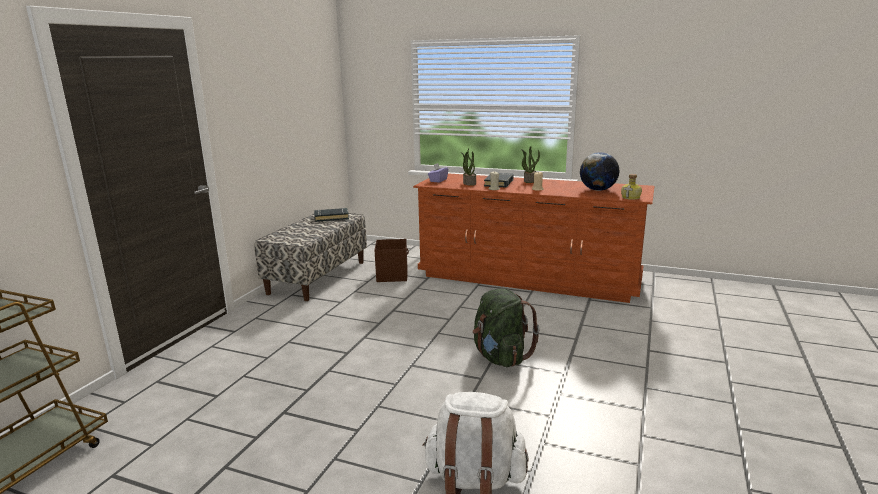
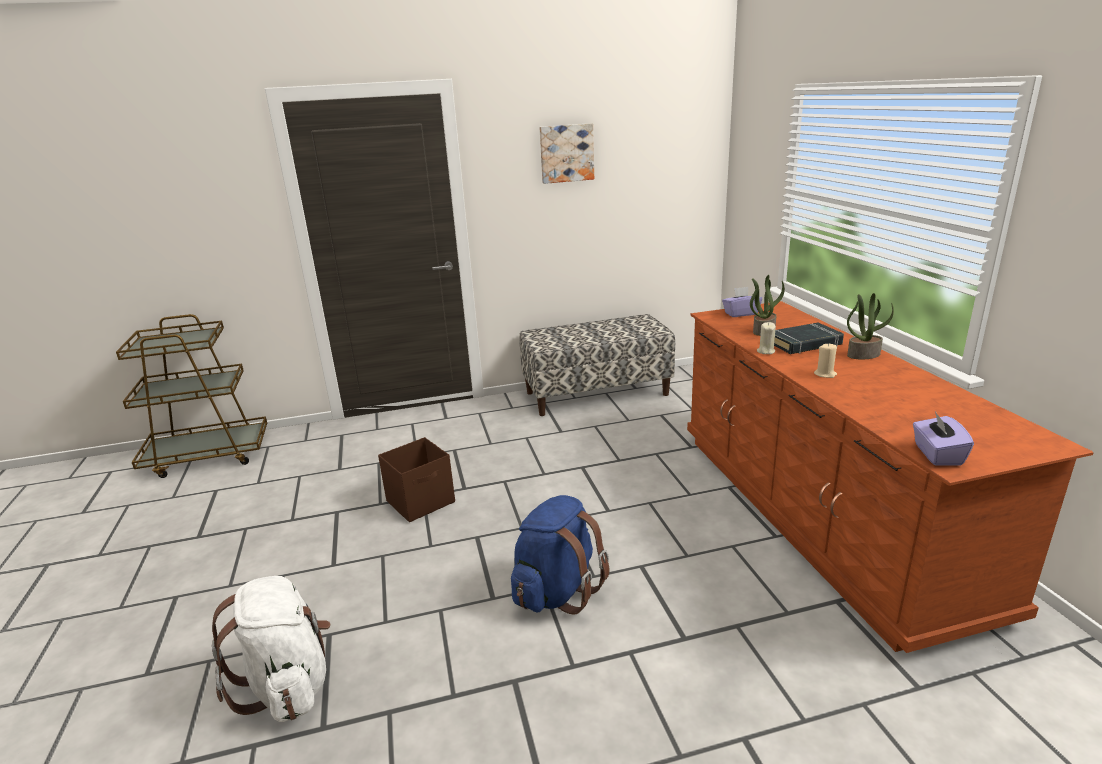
camera: 55 degrees right, 5 degrees up
(266, 86) = (566, 153): none -> picture
(331, 217) = (635, 326): black book -> none
(392, 275) = (664, 425): brown storage box -> brown storage box (421, 502)
(500, 357) = (557, 591): green backpack -> blue backpack
(598, 190) = (925, 413): globe -> none
(631, 198) = (937, 454): bottle -> purple tissue box

